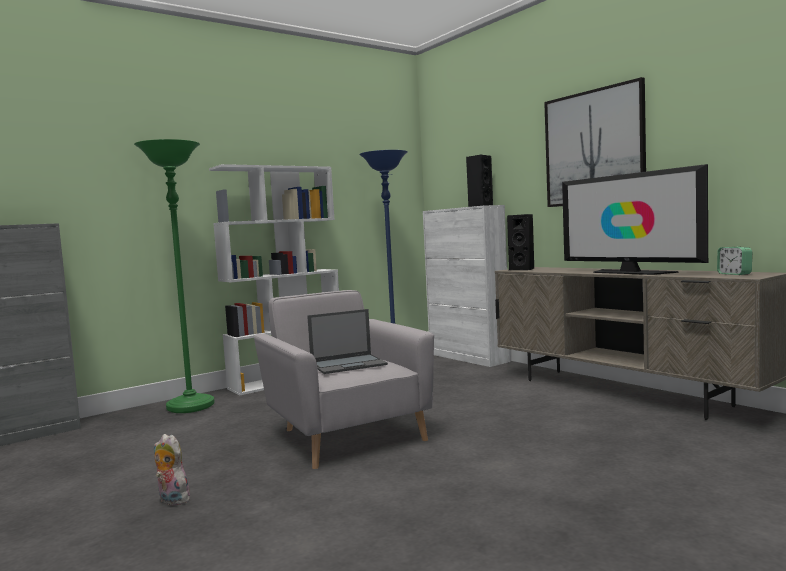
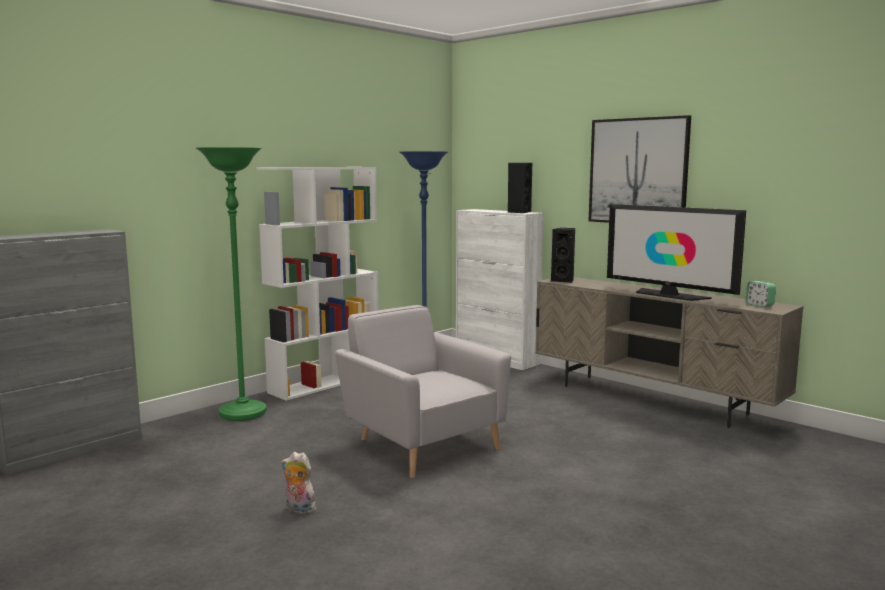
camera: 10 degrees left, 5 degrees up
(349, 364) = (432, 381): laptop -> none

